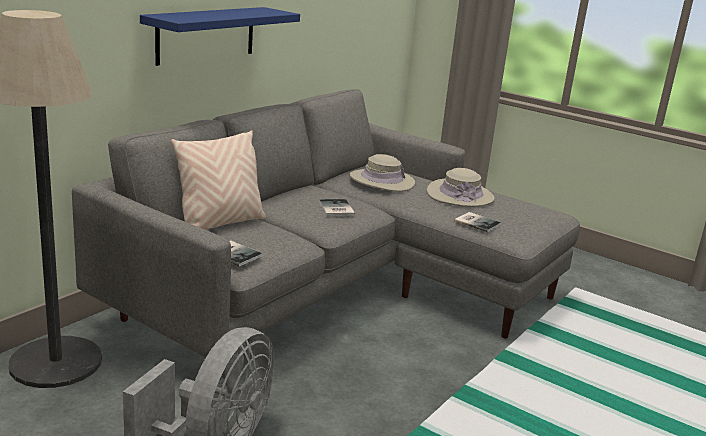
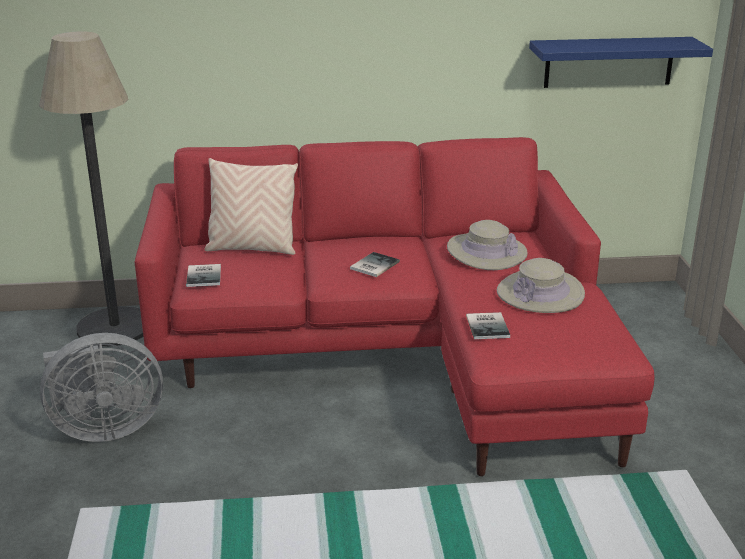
camera: 50 degrees right, 5 degrees up
(206, 35) = (317, 59): blue shelf -> blue shelf (609, 62)
(332, 290) = (398, 357): grey sofa -> red sofa

